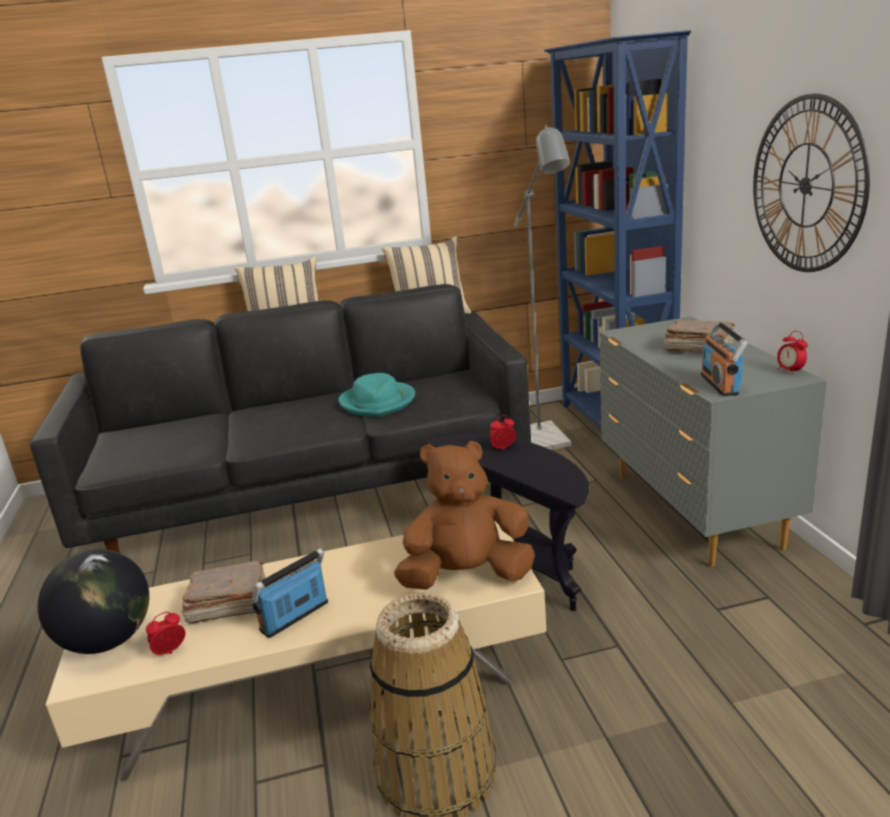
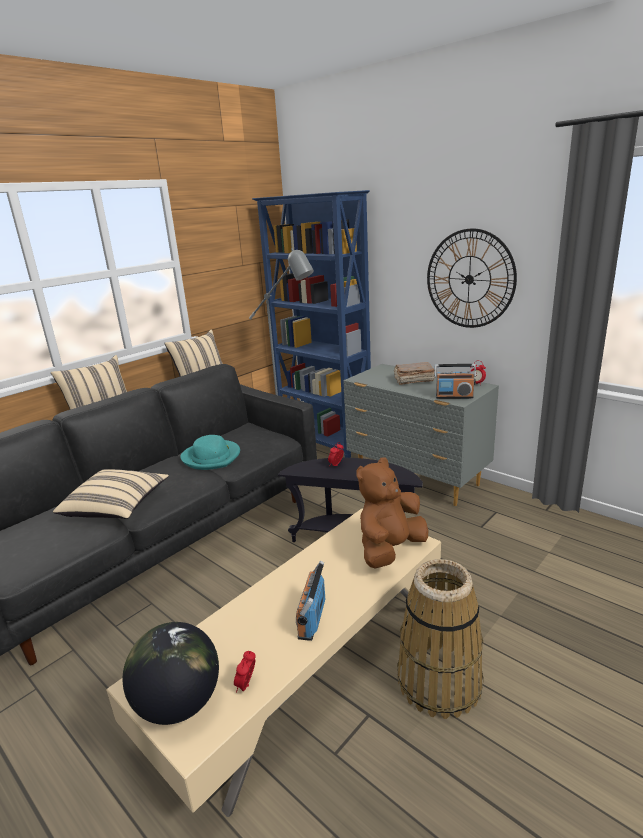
camera: 35 degrees left, 0 degrees up
(227, 605) = (249, 633): brown book -> none
(235, 433) = (117, 507): none -> beige pillow
(720, 384) = (454, 396): radio -> radio turned 45 degrees counterclockwise

